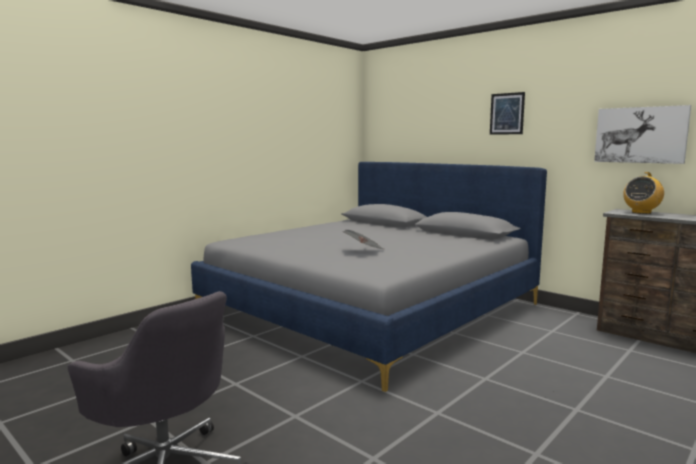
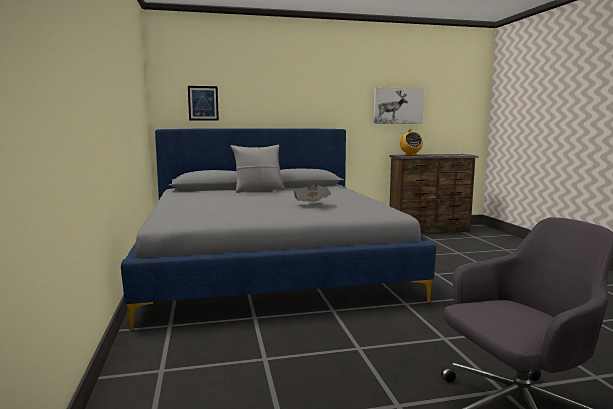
camera: 55 degrees left, 0 degrees up
(402, 231) = (258, 190): none -> grey pillow
(507, 113) = (308, 87): picture -> picture (203, 103)

